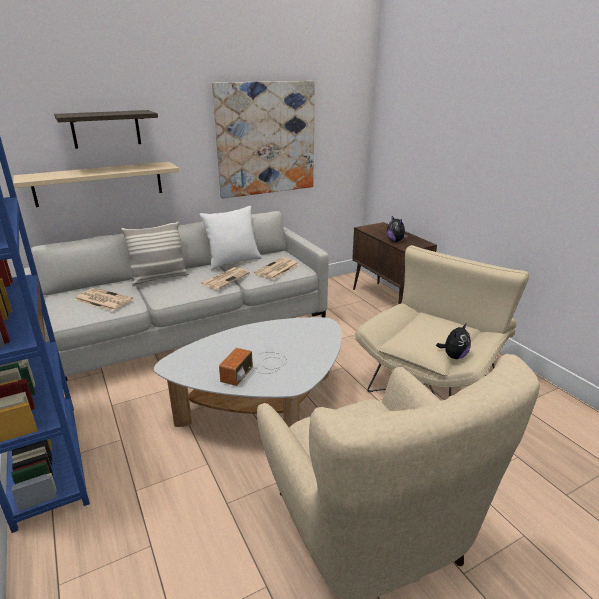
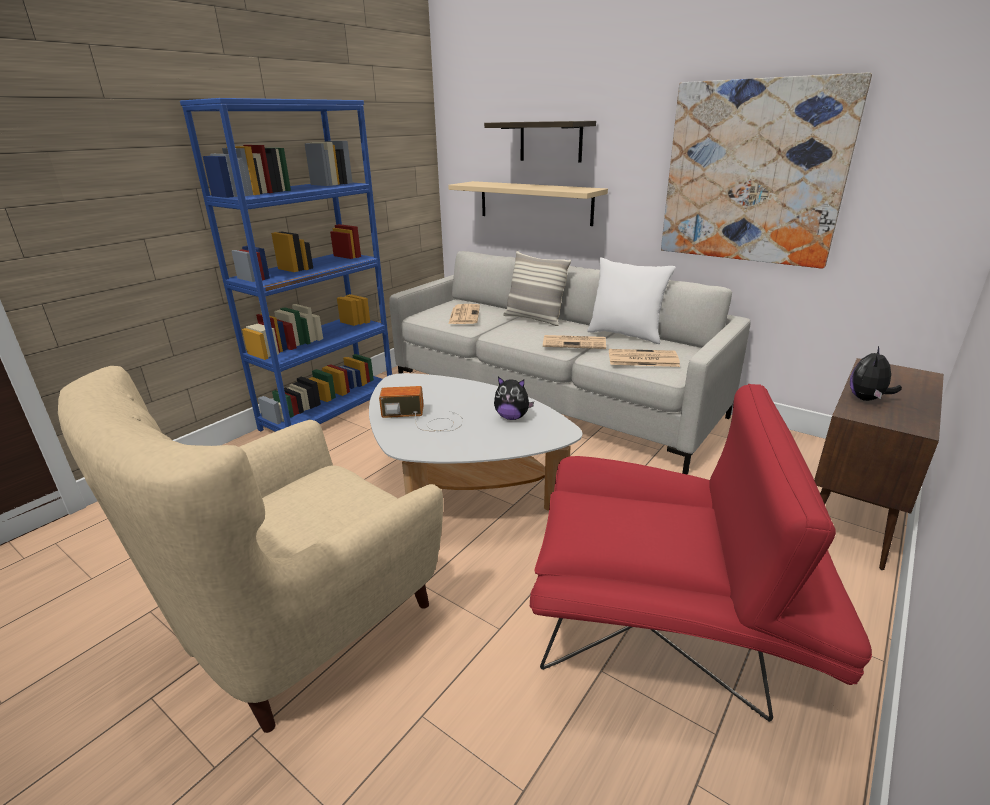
camera: 65 degrees right, 0 degrees up
(434, 376) = (670, 625): beige armchair -> red armchair
(453, 356) = (586, 566): plush toy -> plush toy (512, 417)

